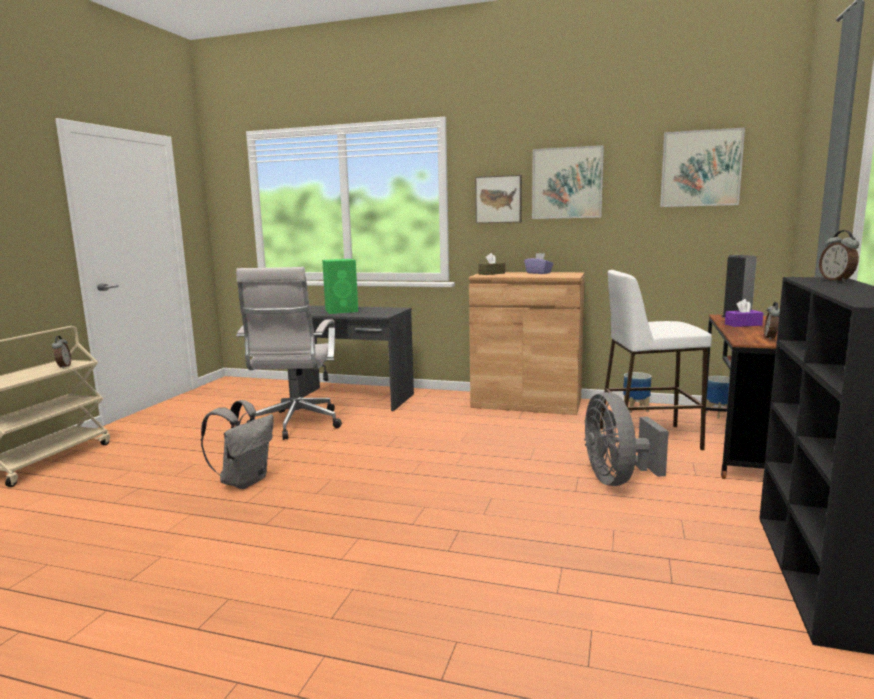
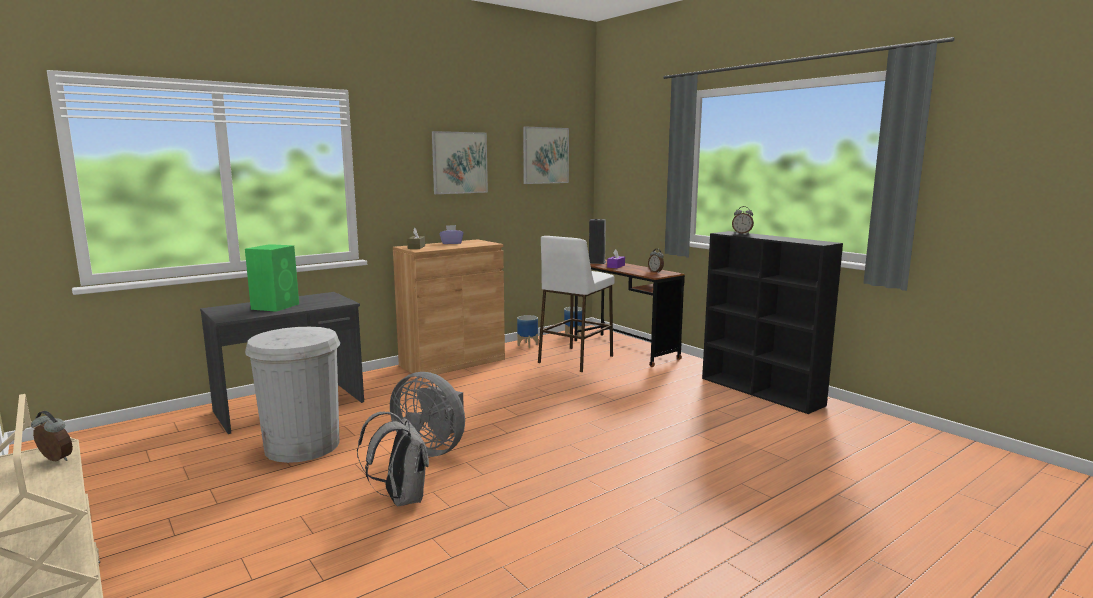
camera: 55 degrees left, 0 degrees up
(296, 425) = (302, 446): white office chair -> white trash can
(498, 199) = (403, 176): picture -> none
(617, 479) = (616, 386): grey fan -> grey fan (433, 449)

